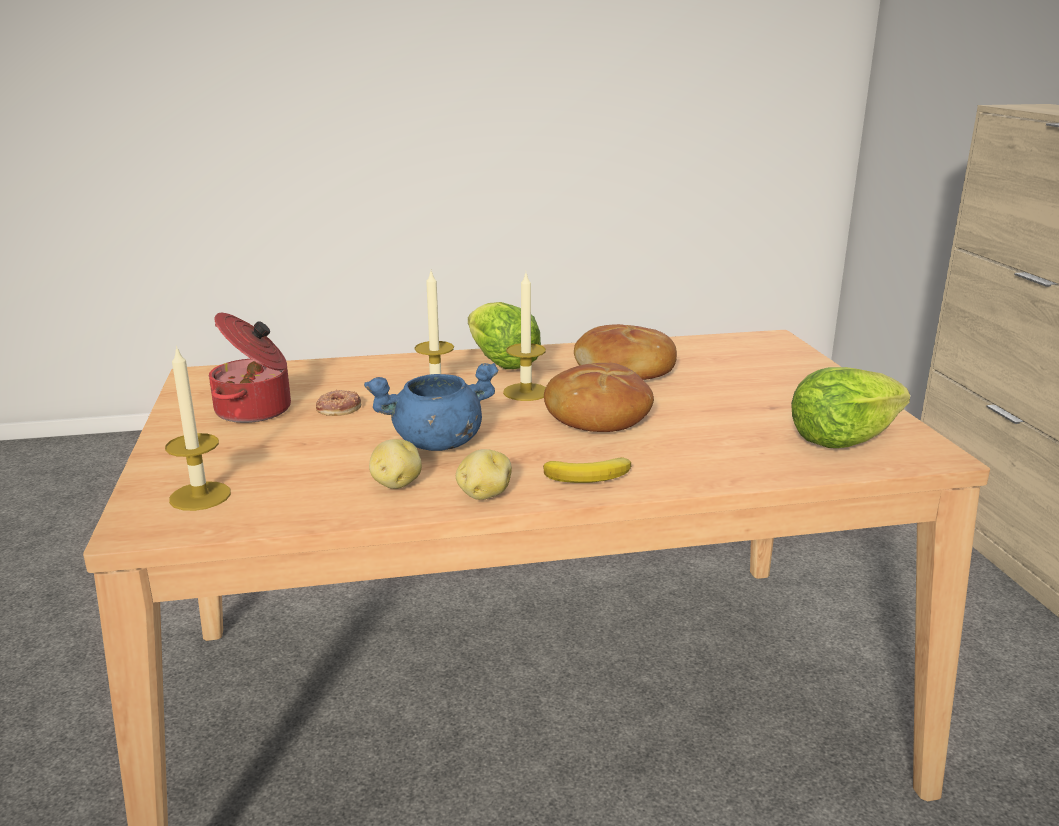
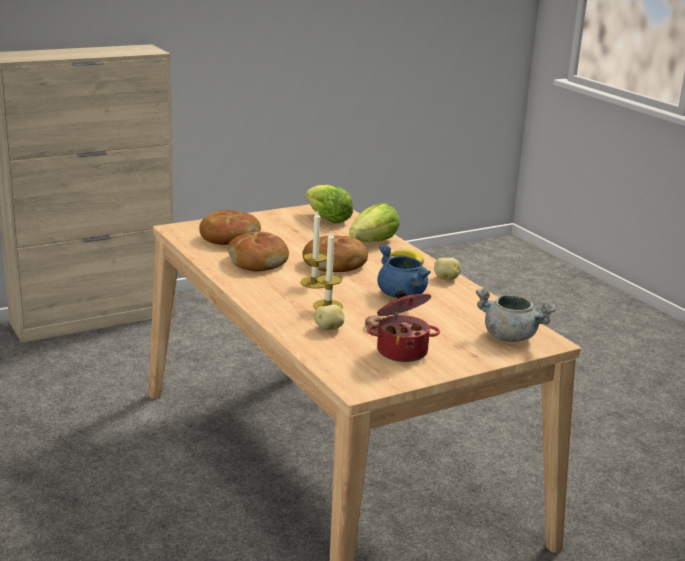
camera: 110 degrees left, 0 degrees up
(200, 496) = (511, 337): candle -> grey cooking pot
(396, 484) = (454, 297): potato -> potato (329, 328)
(501, 363) = (267, 294): lettuce -> lettuce (374, 242)
(733, 362) = (229, 237): none -> bread

